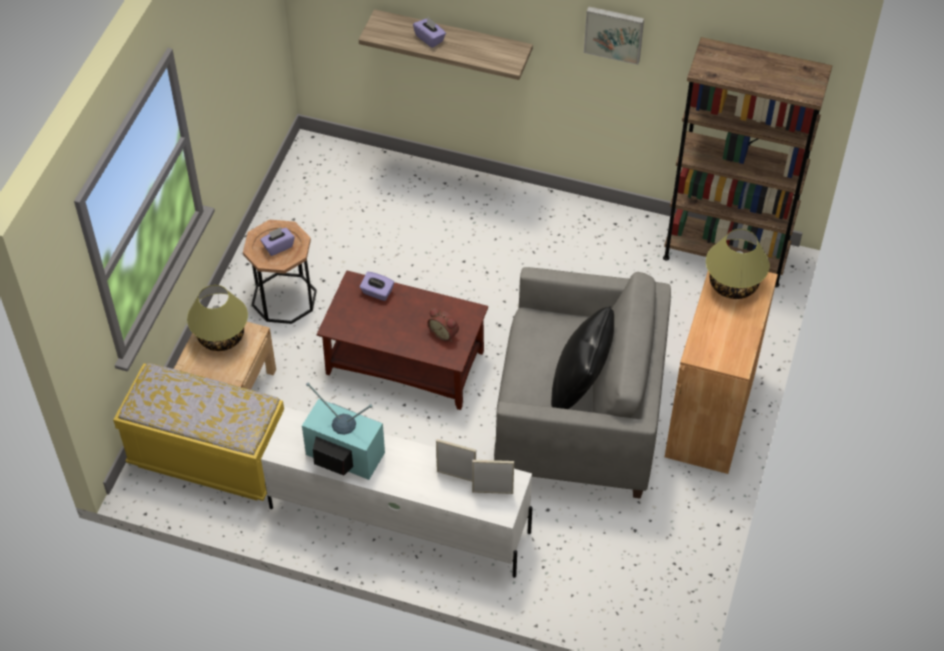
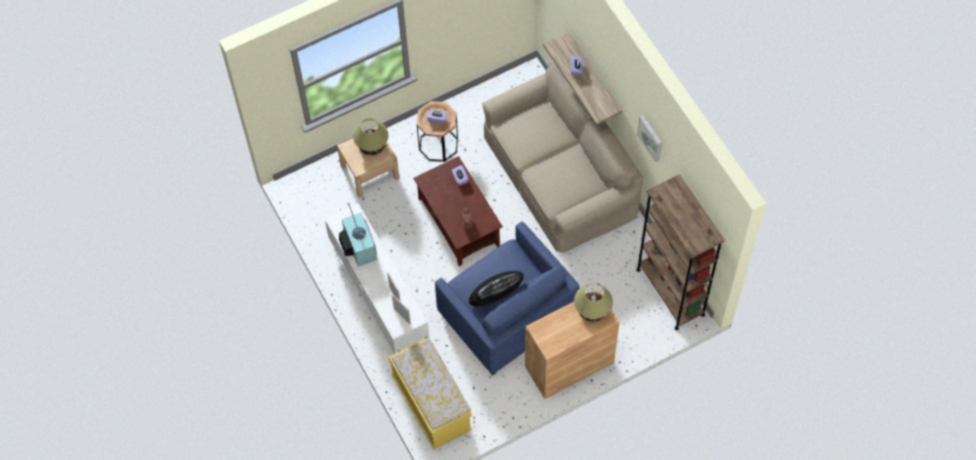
camera: 45 degrees right, 10 degrees up
(209, 459) = (329, 198): yellow bench -> yellow bench (431, 404)
(467, 228) = (560, 176): none -> beige sofa
(578, 419) = (506, 315): grey armchair -> blue armchair

